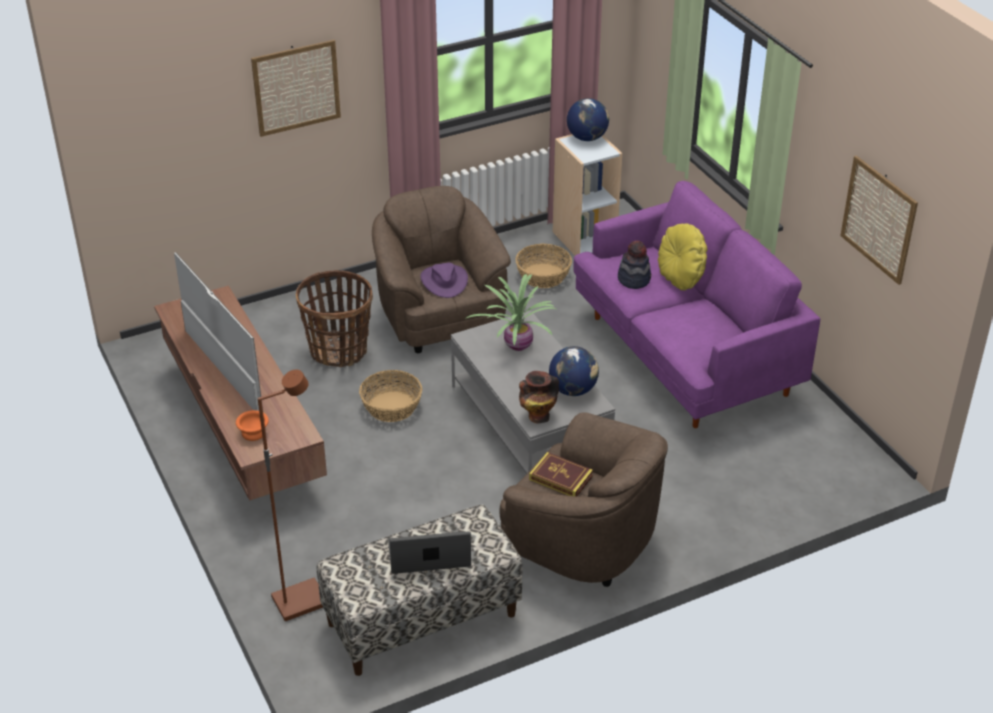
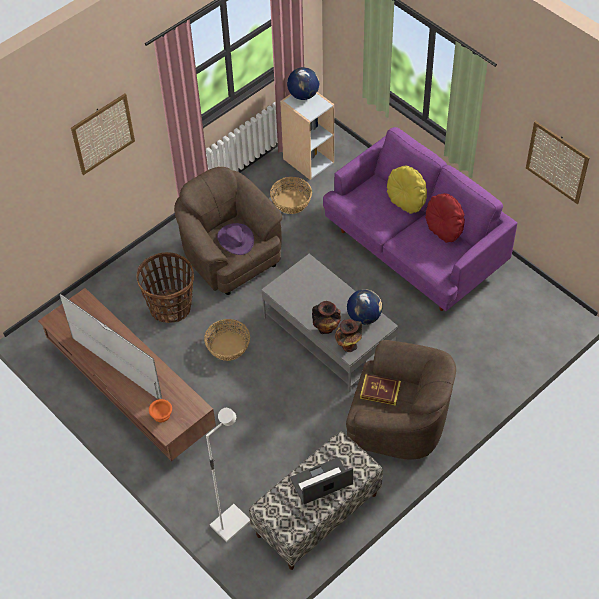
camera: 15 degrees left, 15 degrees up
(300, 600) = (230, 523): brown floor lamp -> white floor lamp
(516, 345) = (311, 287): potted plant -> none
(517, 391) = (326, 328): none -> vase
(634, 279) = (374, 210): hat -> none
(719, 317) = (443, 231): none -> red pillow

